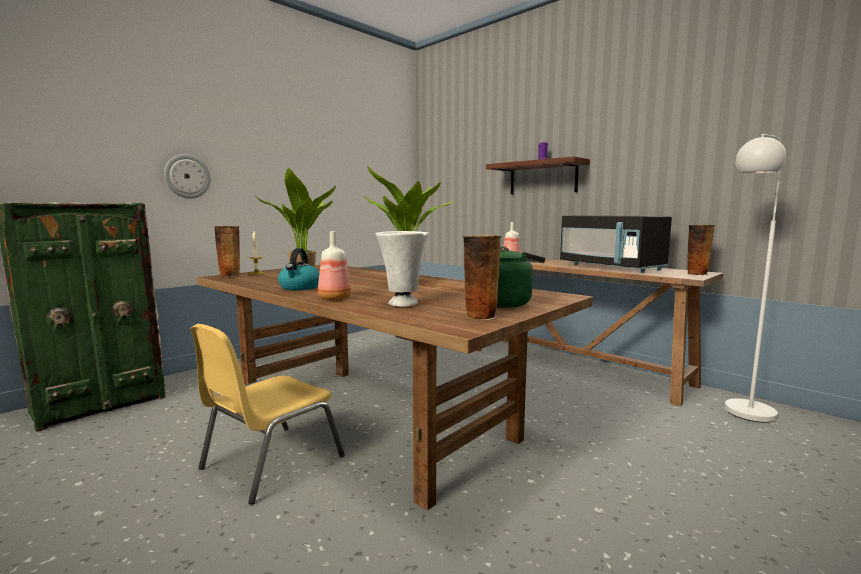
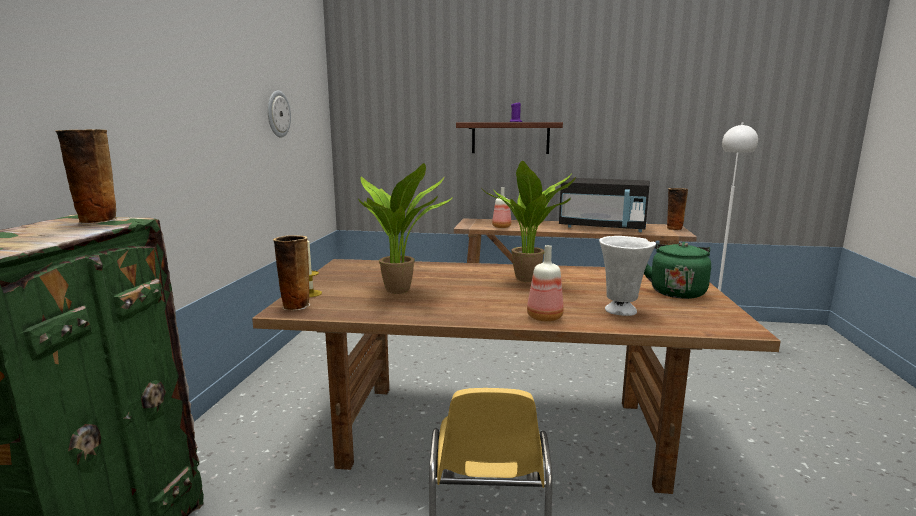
camera: 35 degrees left, 5 degrees up
(187, 176) = (128, 156): wall clock -> wall clock (278, 114)
(300, 287) = (456, 309): kettle -> none
(480, 316) = (712, 312): vase -> vase (97, 220)

